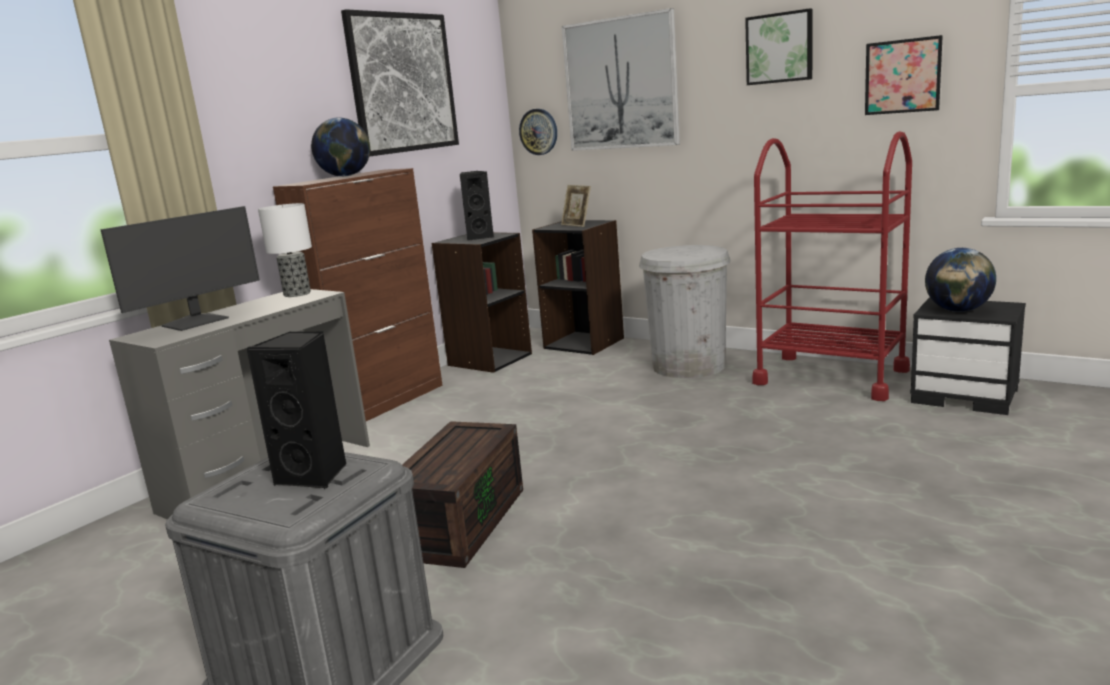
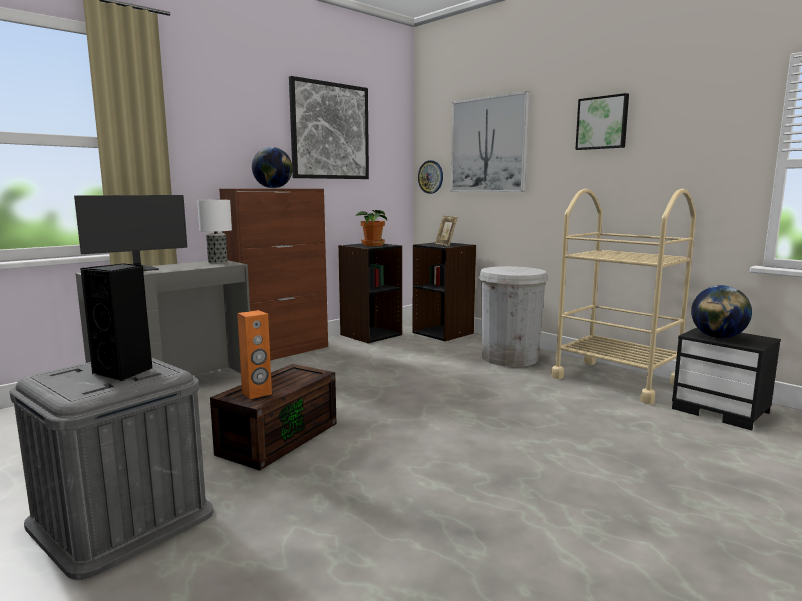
camera: 10 degrees right, 5 degrees down
(437, 470) = (257, 393): none -> orange speaker
(479, 237) = (372, 245): black speaker -> potted plant
(830, 377) = (615, 380): red cart -> beige cart
(902, 76) = (694, 148): picture -> none

